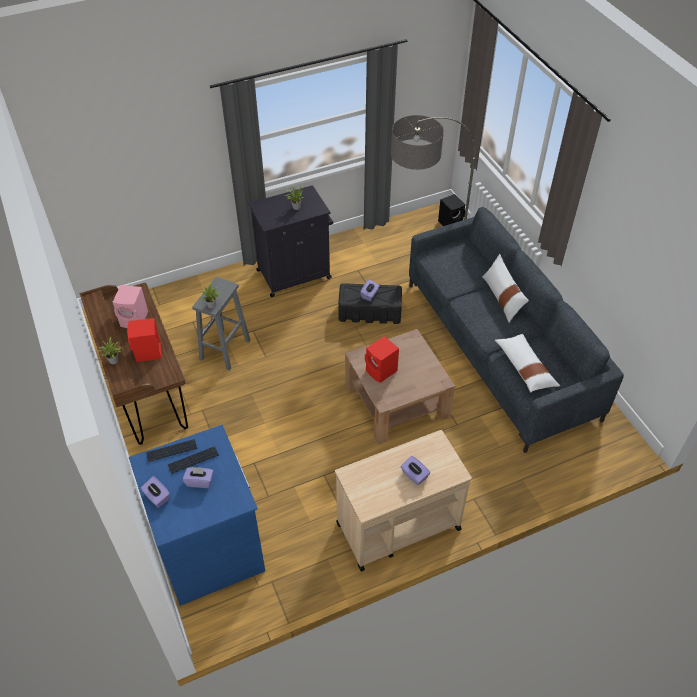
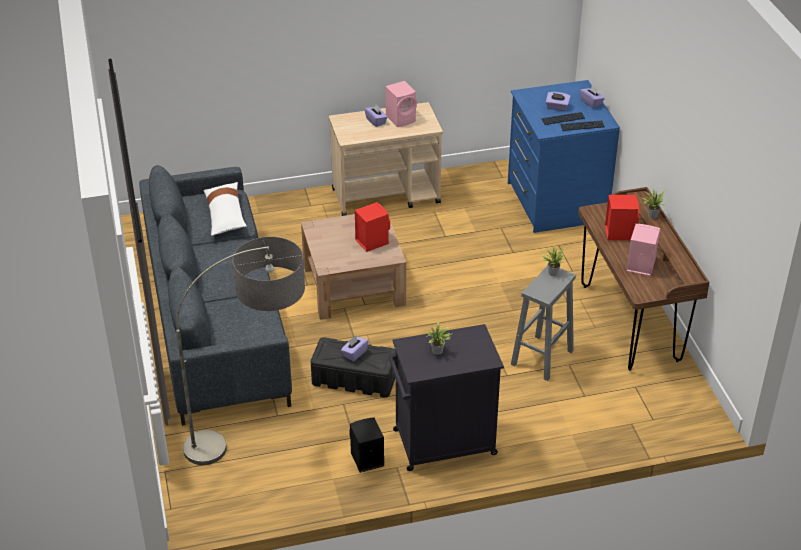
camera: 170 degrees left, 10 degrees down
(386, 484) = (401, 119): none -> pink speaker
(451, 223) = (188, 494): black speaker -> black speaker (366, 459)
(502, 297) = (208, 280): white pillow -> none

